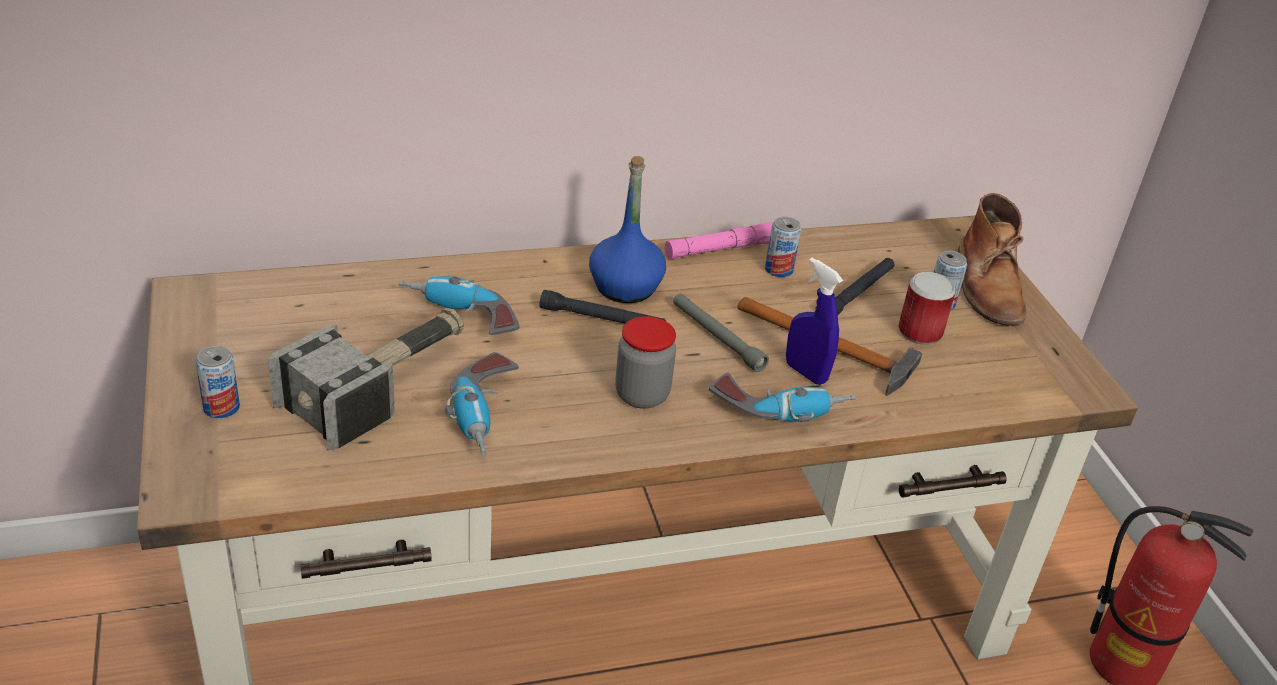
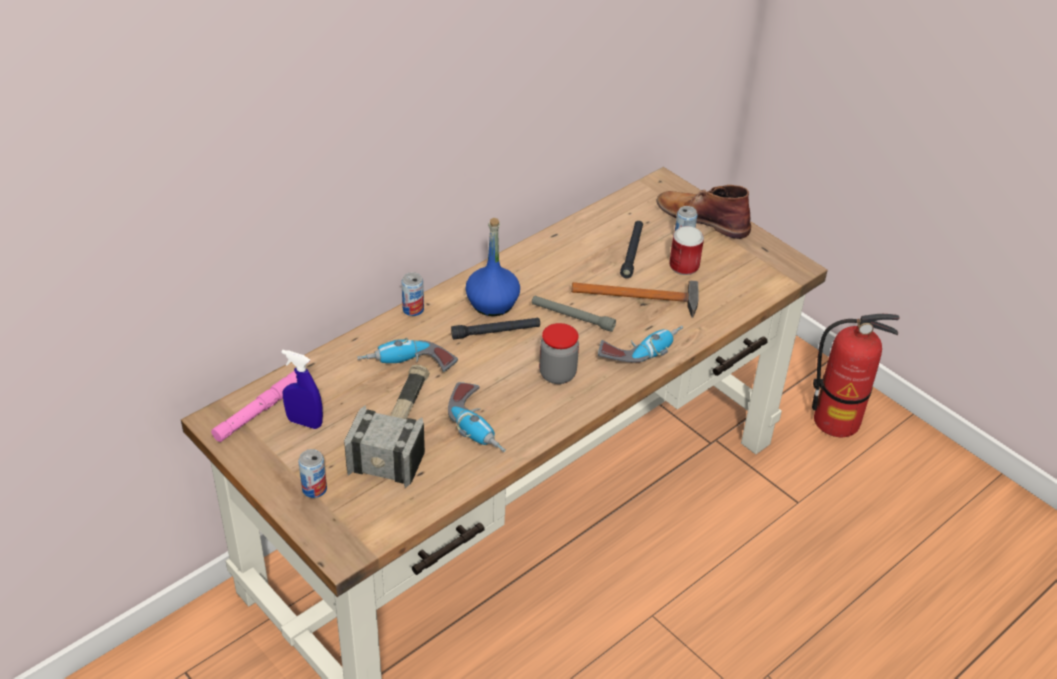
camera: 25 degrees left, 5 degrees up
(726, 248) = (532, 249): pink flashlight -> pink flashlight (259, 411)
(778, 269) = (575, 253): can -> can (413, 309)
(805, 373) = (639, 320): blue spray bottle -> blue spray bottle (304, 422)
(988, 286) = (702, 217): brown boot -> brown boot turned 150 degrees clockwise

